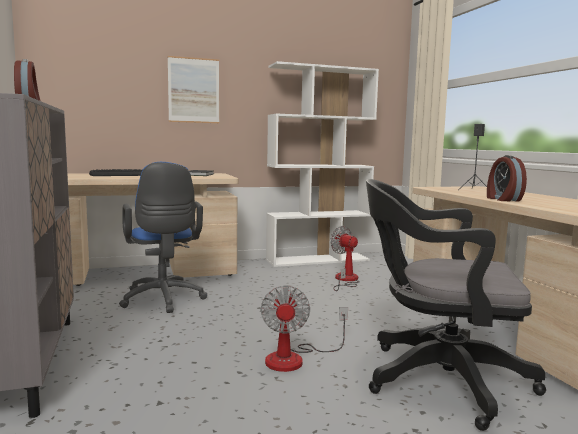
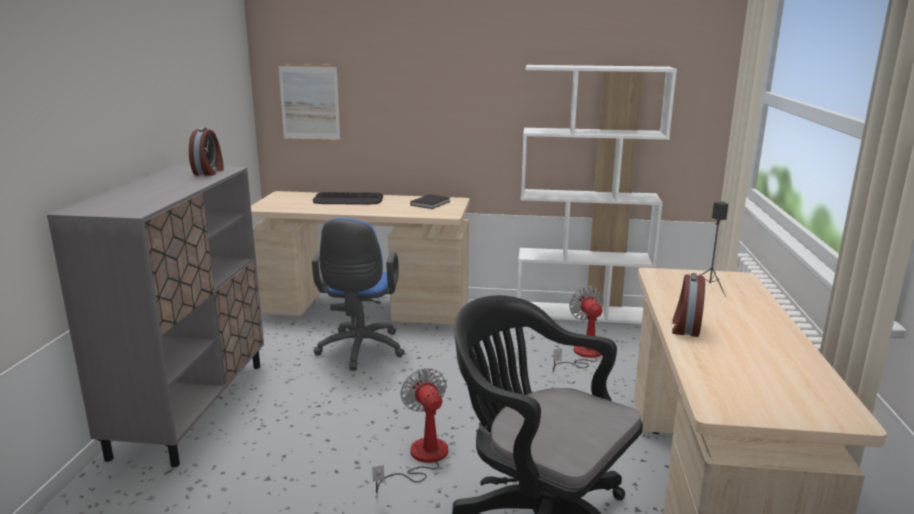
camera: 25 degrees right, 10 degrees up
(194, 90) = (434, 98): picture -> picture (310, 103)
(295, 358) = (421, 459): fan -> fan turned 135 degrees clockwise

